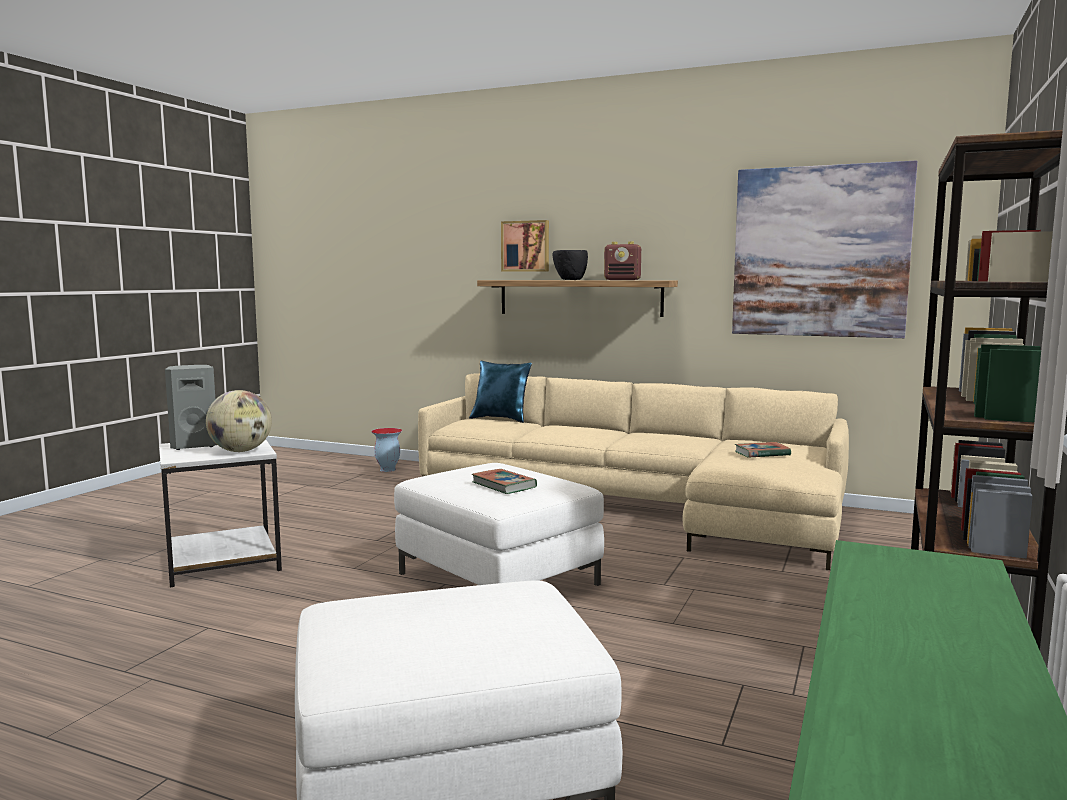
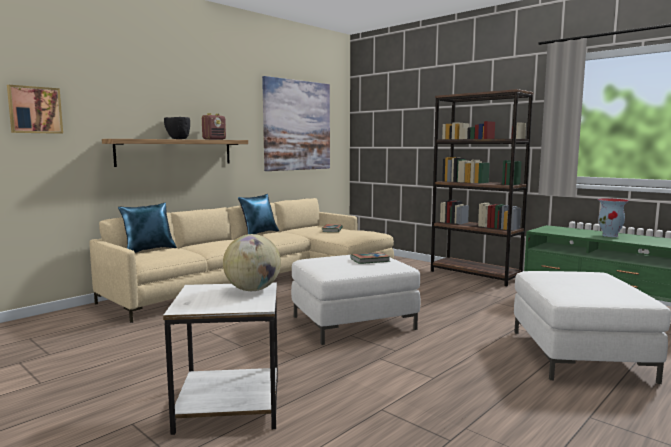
camera: 70 degrees left, 0 degrees up
(194, 446) = (202, 302): grey speaker -> none
(387, 470) = (36, 328): vase -> vase (610, 235)
(525, 246) = (131, 112): picture -> picture (35, 110)
(671, 433) = (259, 234): none -> blue pillow

